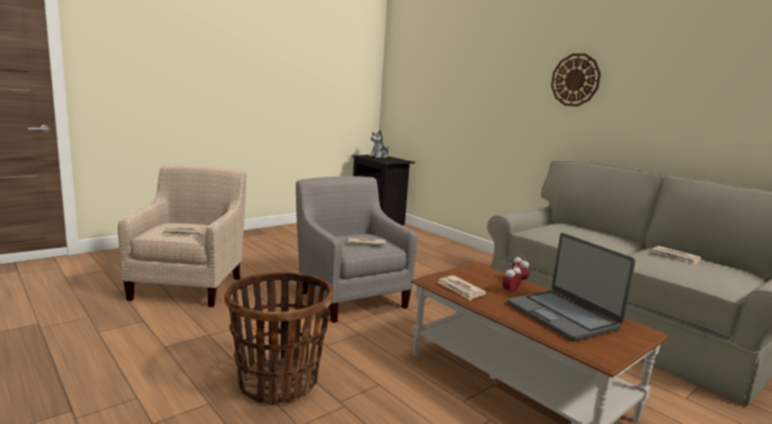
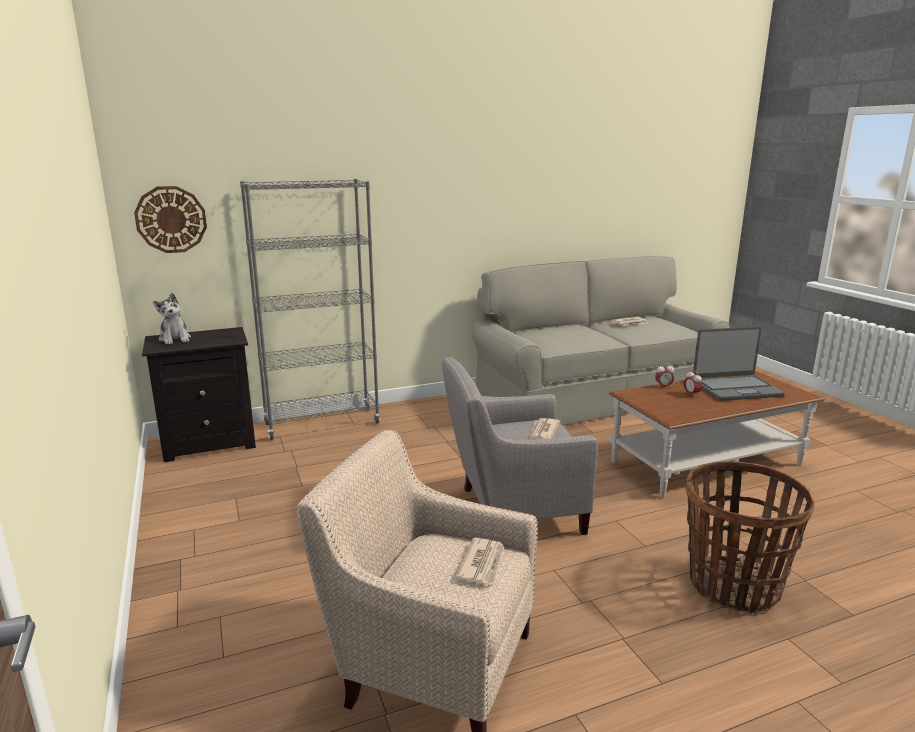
camera: 70 degrees left, 5 degrees up
(429, 239) = (322, 423): none -> grey bookcase
(460, 289) = (693, 411): newspaper -> none
(575, 80) = (471, 180): wall clock -> wall clock (171, 219)

